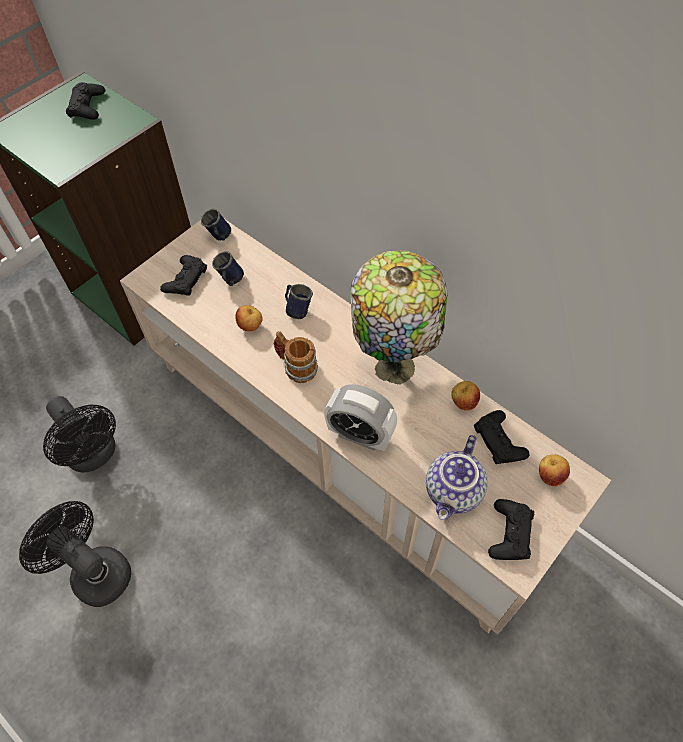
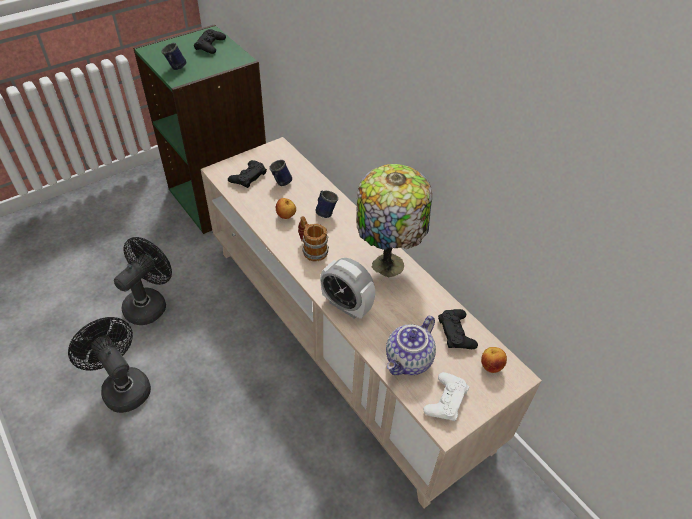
camera: 10 degrees right, 10 degrees down
(95, 455) = (150, 304): black fan -> black fan turned 120 degrees counterclockwise
(219, 238) = (282, 155): blue mug -> blue mug (176, 69)
(463, 403) = (435, 300): apple -> none
(510, 533) = (446, 400): black game controller -> white game controller

